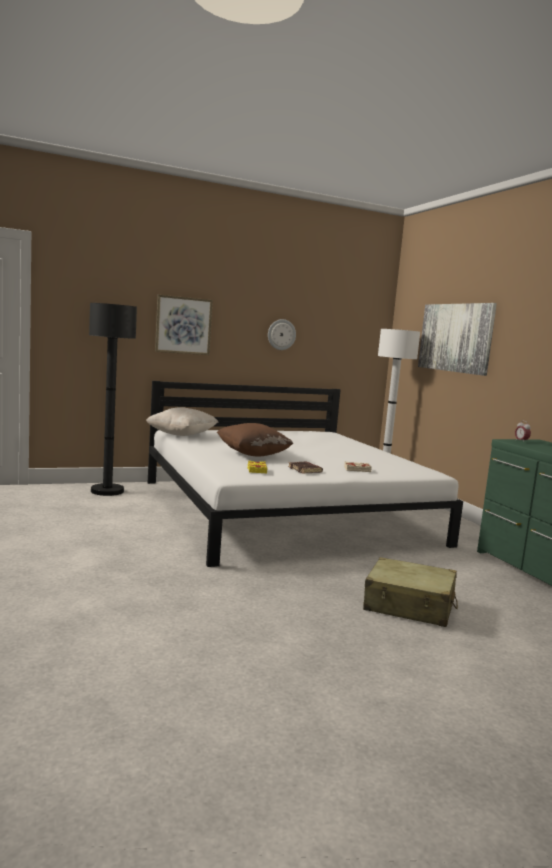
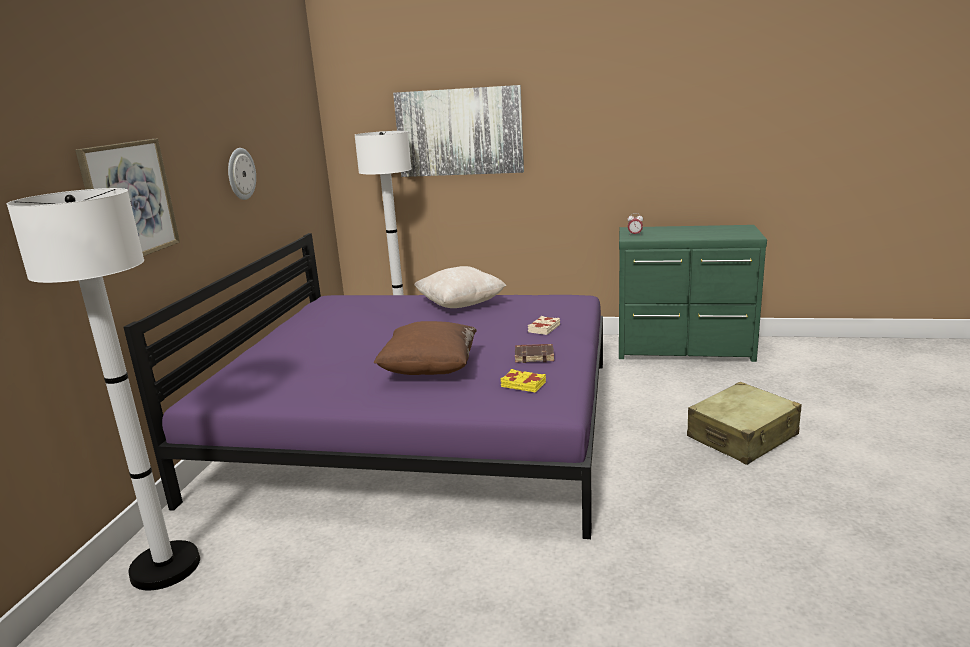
camera: 55 degrees left, 10 degrees up
(107, 491) = (165, 567): black floor lamp -> white floor lamp
(182, 435) = (251, 397): beige pillow -> beige pillow (461, 305)
(285, 511) = (422, 424): white bed -> purple bed

